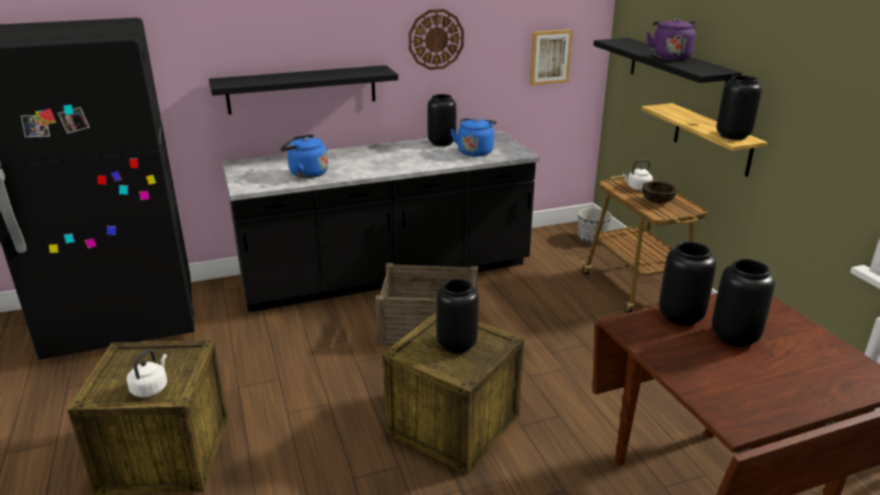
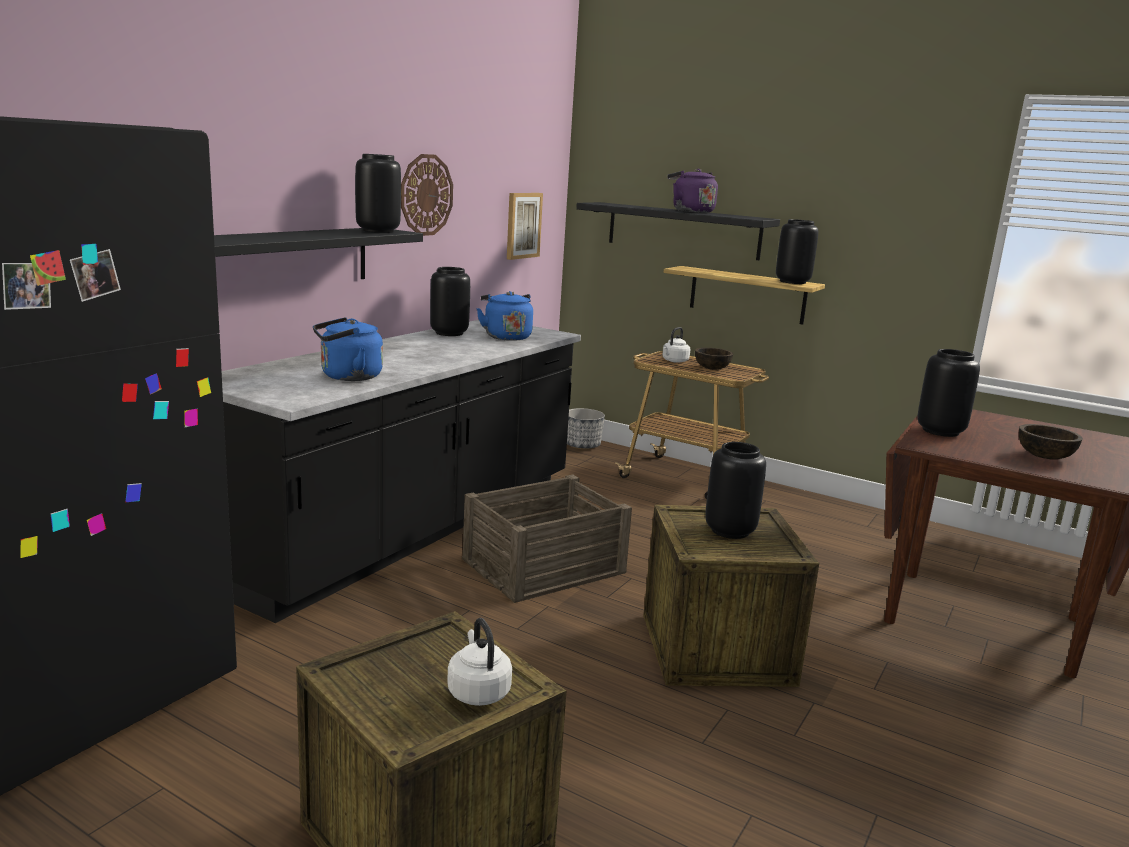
camera: 40 degrees left, 10 degrees down
(728, 372) = (1044, 456): none -> brown bowl
(733, 337) = (996, 435): black vase -> black vase (377, 231)

